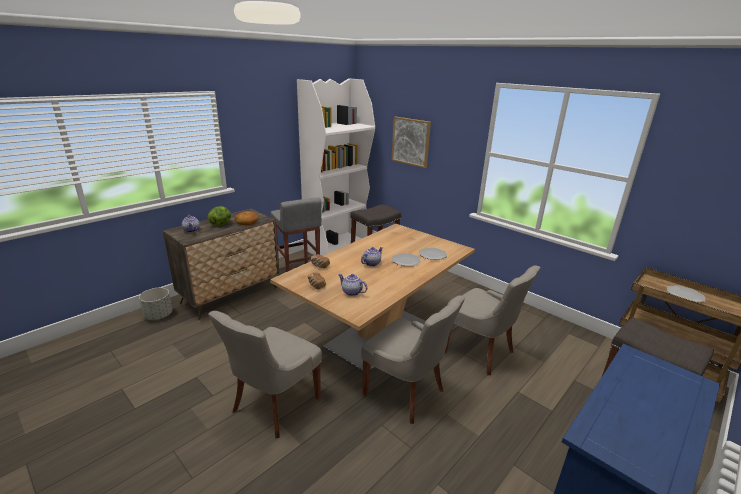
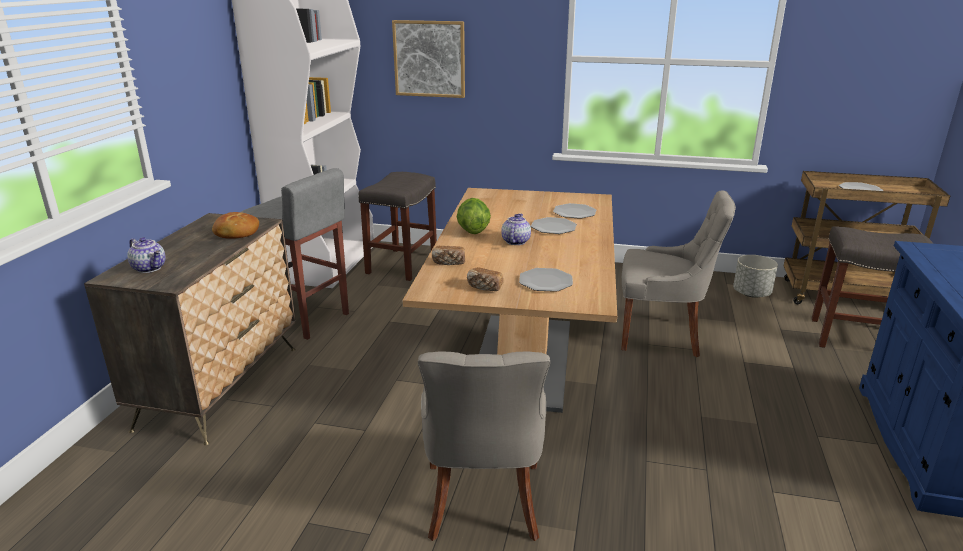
camera: 30 degrees left, 0 degrees up
(158, 315) = (107, 464): grey planter -> grey planter (751, 293)
(221, 224) = (193, 246): lettuce -> lettuce (472, 231)
(351, 292) = (545, 281): teapot -> plate
(406, 393) = (633, 413): grey chair -> none

